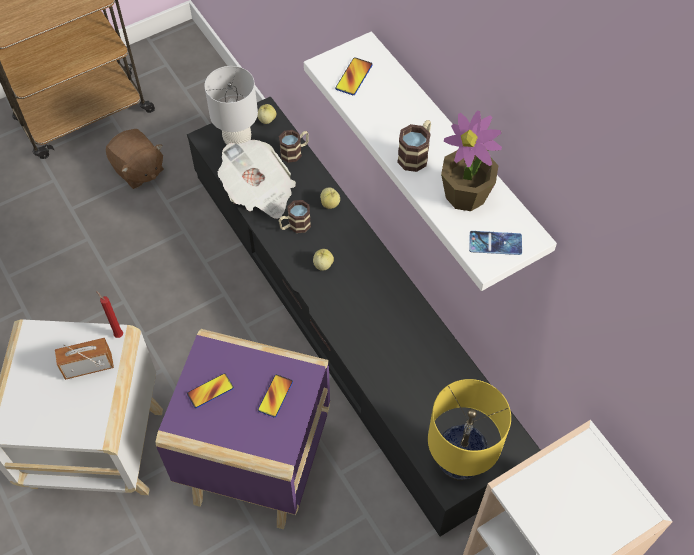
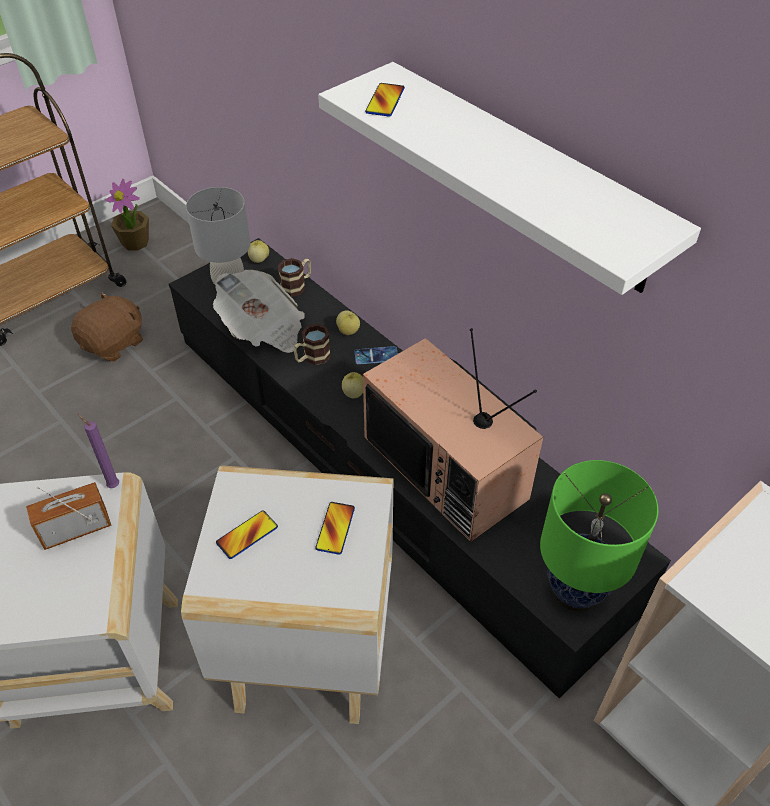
camera: 10 degrees left, 10 degrees down
(118, 334) = (112, 485): red candle -> purple candle
(138, 170) = (114, 344): brown plush toy -> brown plush toy turned 90 degrees counterclockwise
(256, 464) = (309, 647): purple side table -> white side table
(386, 344) = (449, 468): none -> television
(416, 154) = (487, 162): mug -> none
(459, 462) = (575, 589): yellow table lamp -> green table lamp
(466, 195) = (565, 193): potted plant -> potted plant (136, 242)
(495, 243) = (623, 236): phone -> phone (376, 356)

